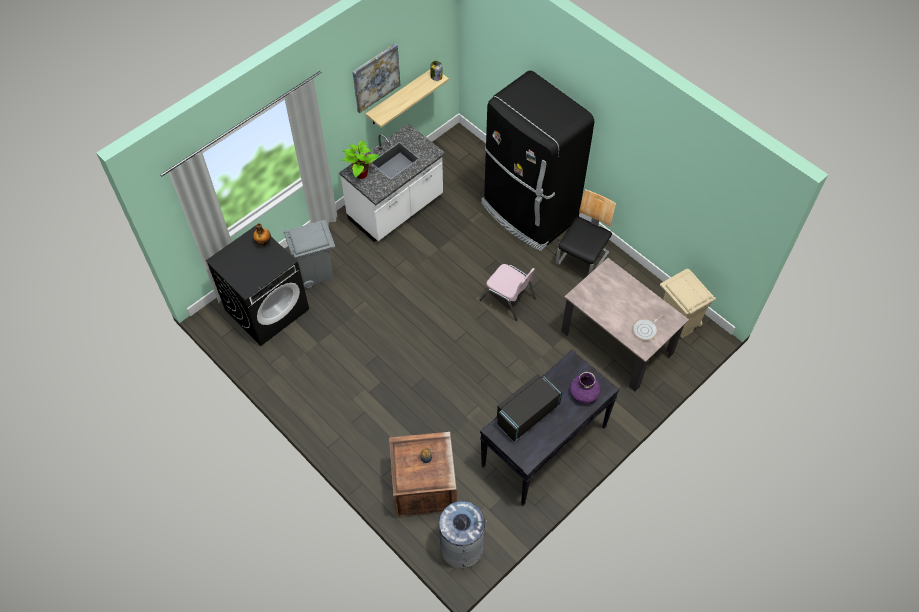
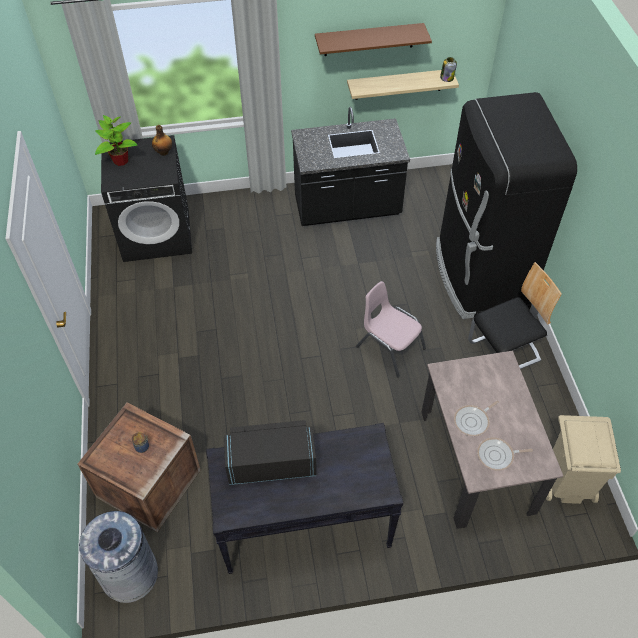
camera: 35 degrees right, 5 degrees down
(315, 271) = (226, 224): grey trash can -> none
(361, 174) = (309, 140): potted plant -> potted plant (120, 160)
(376, 77) = (369, 39): picture -> brown shelf
(396, 209) = (347, 208): white counter -> black counter
(508, 299) = (390, 348): pink chair -> pink chair turned 150 degrees clockwise
(584, 393) = (356, 481): purple vase -> none
(617, 317) = (473, 421): none -> frying pan

